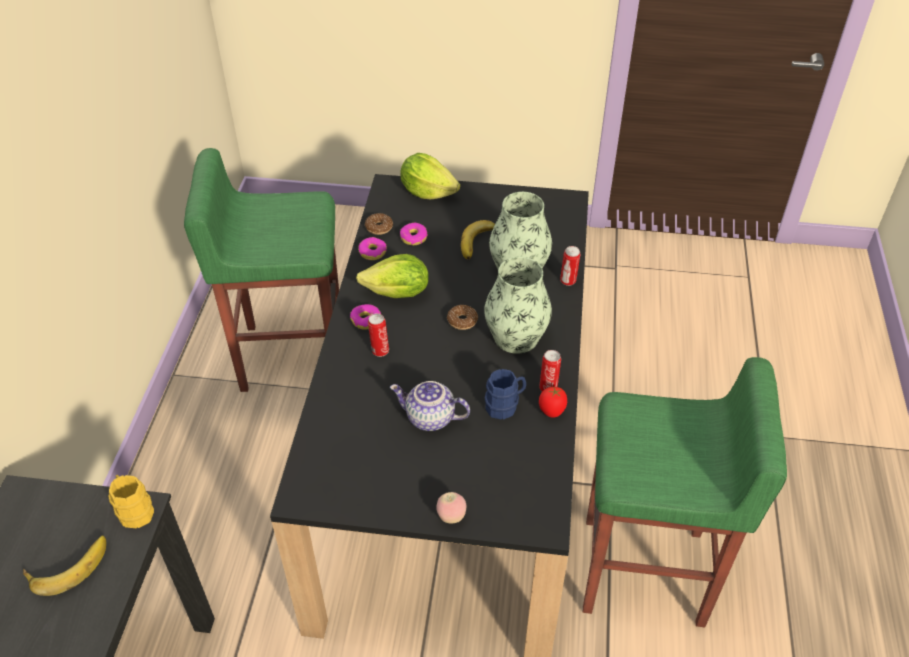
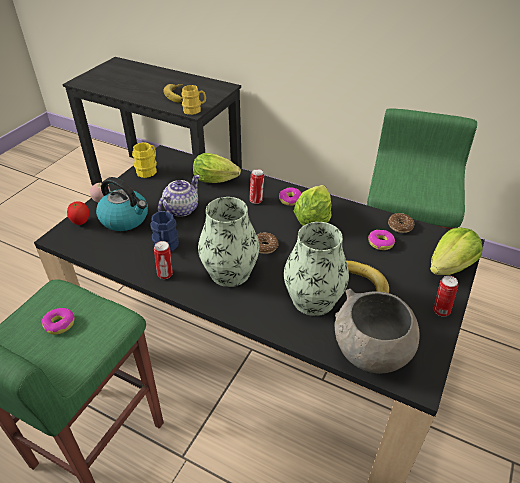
camera: 110 degrees right, 5 degrees down
(350, 402) = (218, 181): none -> lettuce
(352, 496) = (148, 170): none -> yellow mug
(372, 252) = (368, 217): donut -> donut (60, 324)
(476, 469) = (125, 219): none -> kettle
(552, 412) = (141, 269): tomato -> tomato (81, 222)
(559, 227) = (370, 354): none -> grey bowl
(568, 281) = (282, 331): can -> can (440, 310)

